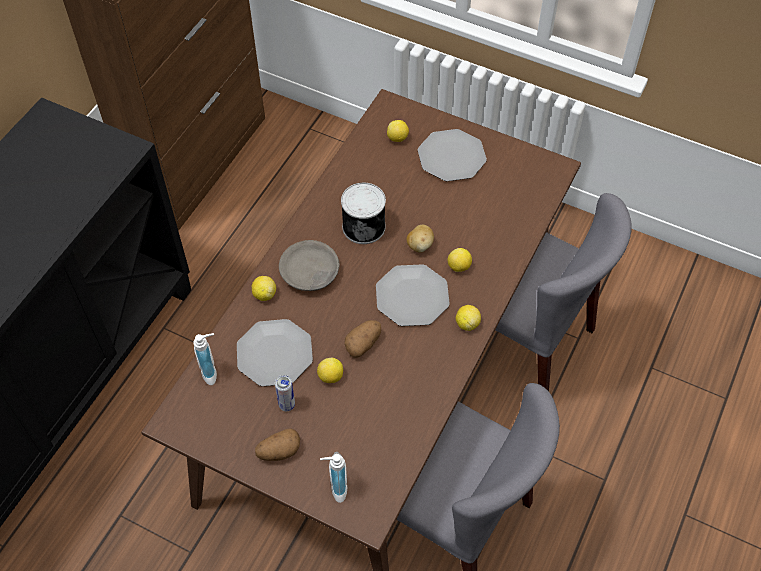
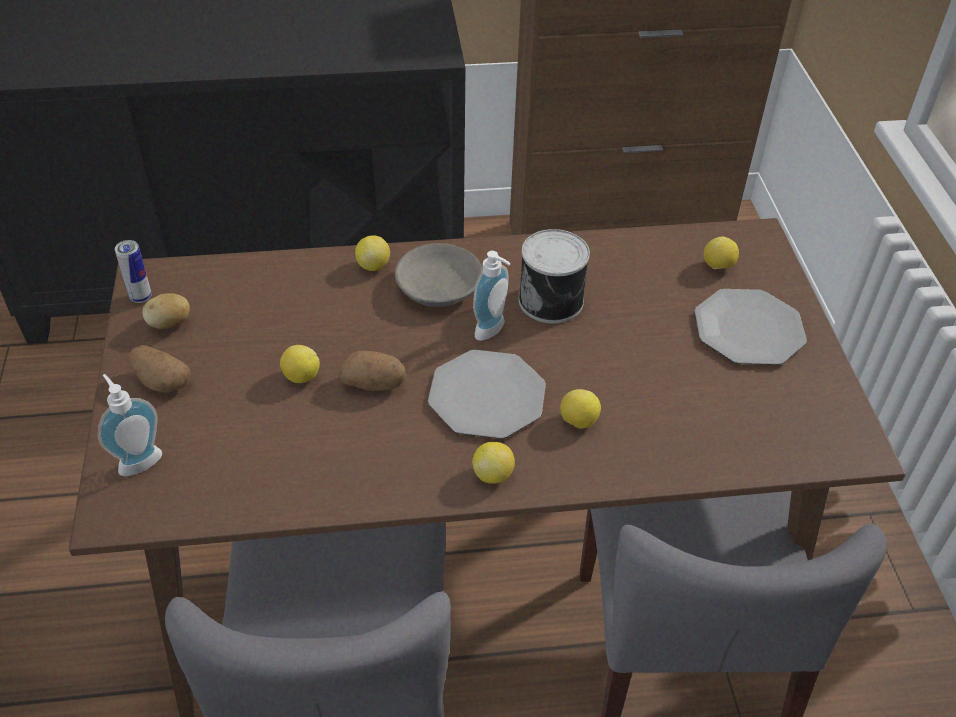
camera: 55 degrees right, 10 degrees down
(212, 372) = (233, 275): soap dispenser -> soap dispenser (493, 331)
(275, 354) = (297, 313): plate -> none
(287, 405) = (232, 357): can -> can (141, 297)
(420, 245) = (574, 365): potato -> potato (170, 324)

